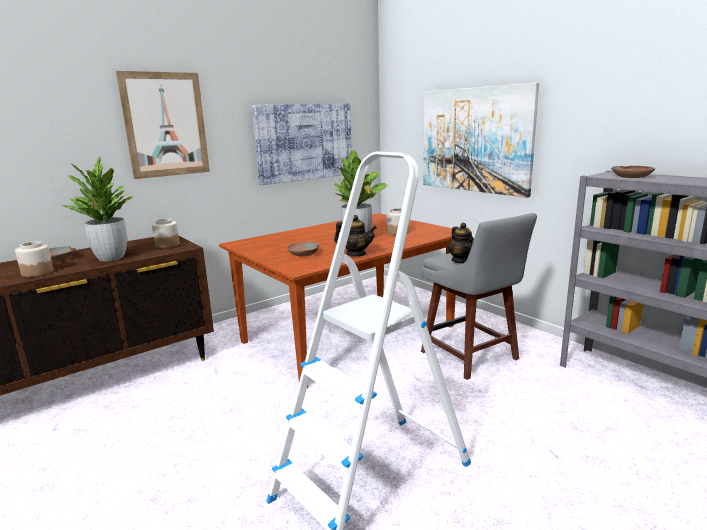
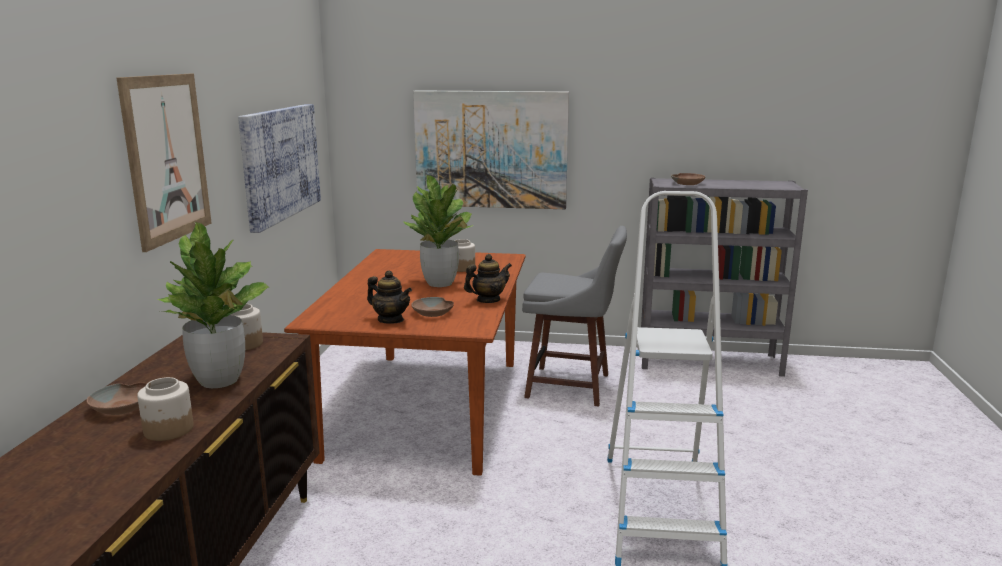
camera: 45 degrees left, 0 degrees up
(461, 261) = (564, 286): teapot -> teapot (390, 320)

